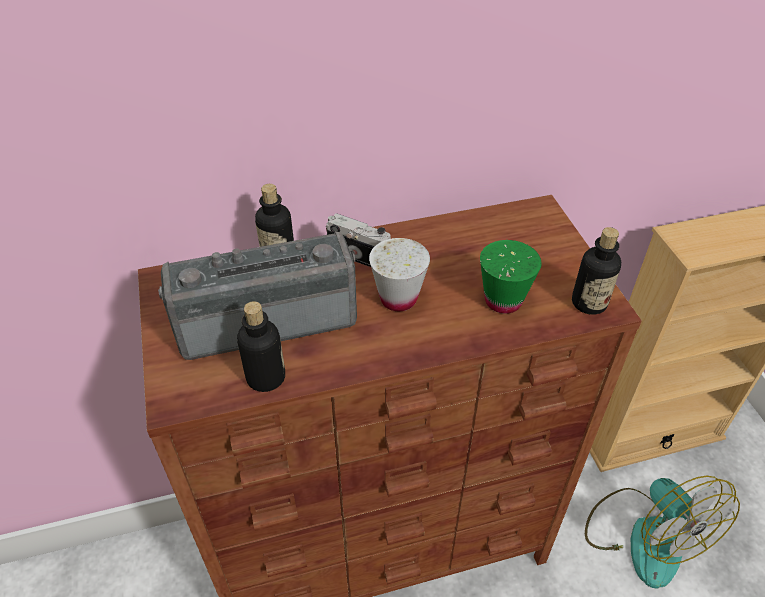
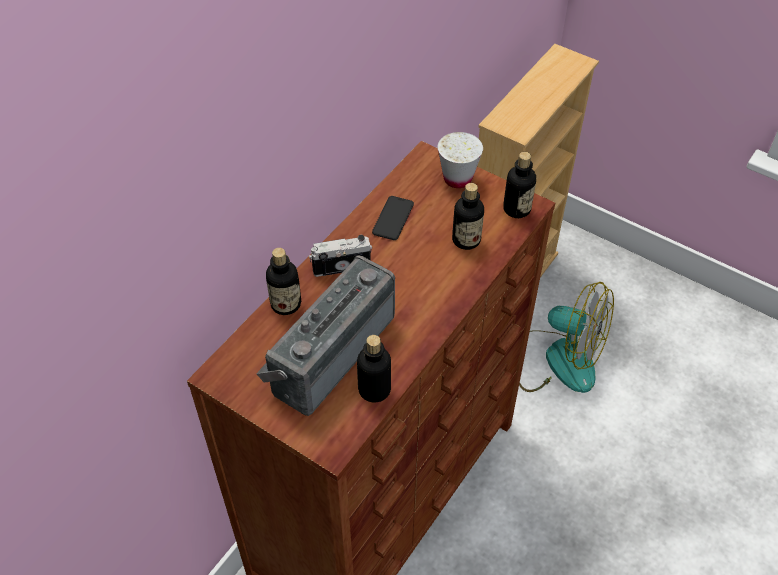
camera: 40 degrees left, 5 degrees up
(398, 298) = (400, 280): white cup -> white cup (457, 179)
(451, 243) = (393, 218): none -> phone
(503, 300) = (466, 240): green cup -> bottle

